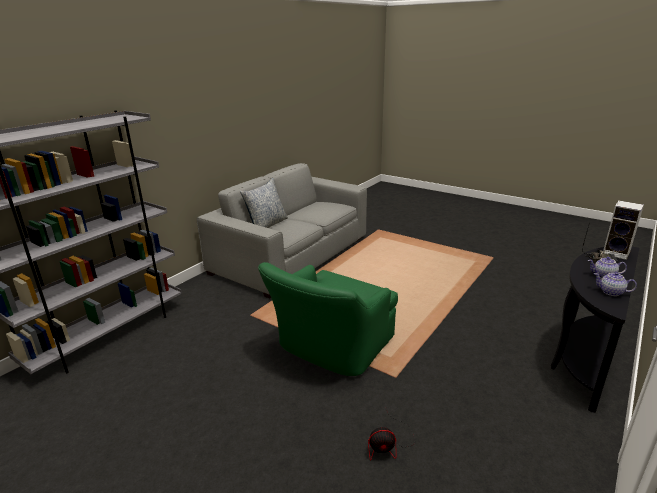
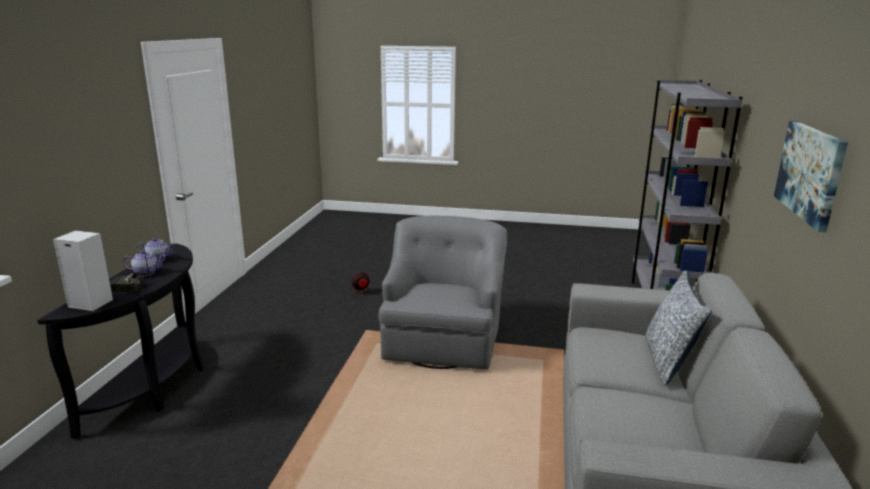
camera: 155 degrees right, 5 degrees down
(225, 116) = (810, 172): none -> picture
(330, 347) = (443, 339): green armchair -> grey armchair

